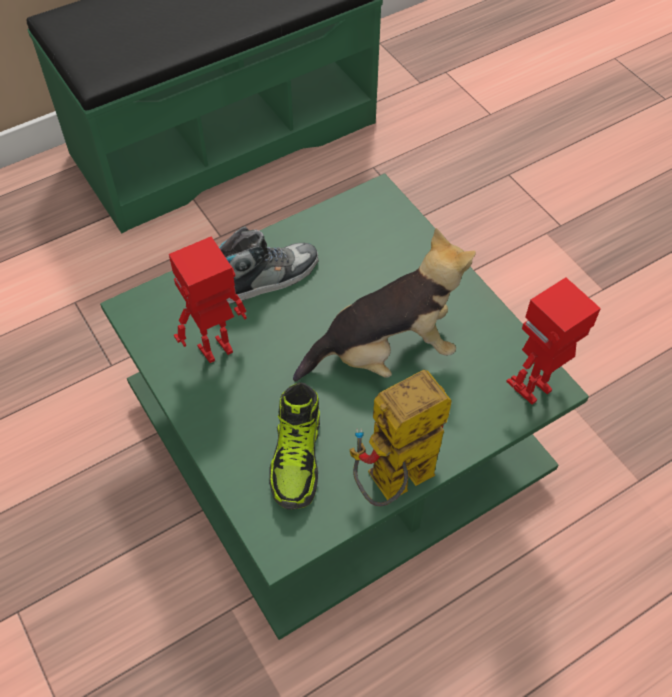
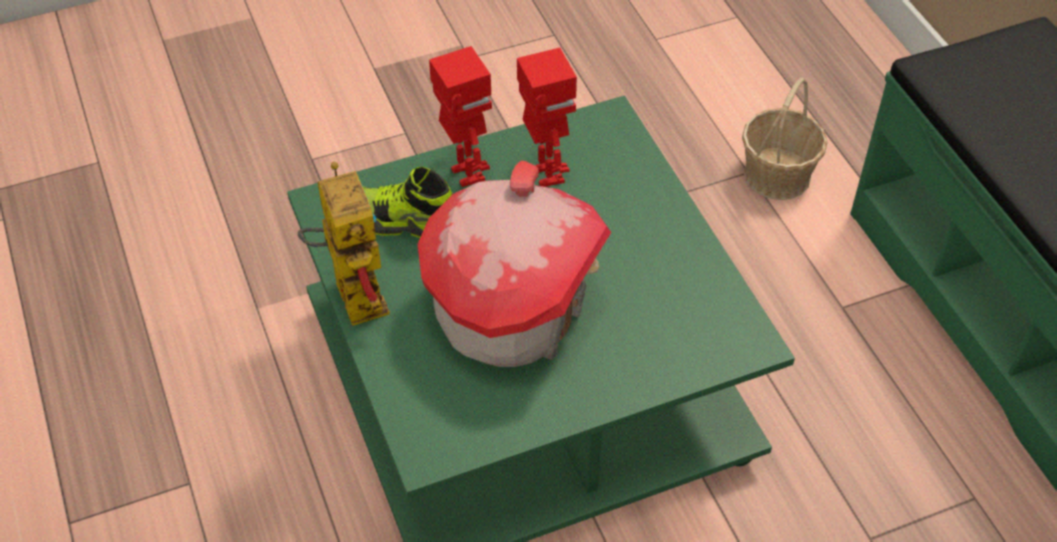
camera: 100 degrees right, 5 degrees down
(78, 281) = (777, 175): none -> basket
(267, 277) = (635, 223): shoe -> none
(386, 352) = (511, 311): plush toy -> toy house
(534, 390) = (427, 438): toy robot -> toy robot (466, 175)

